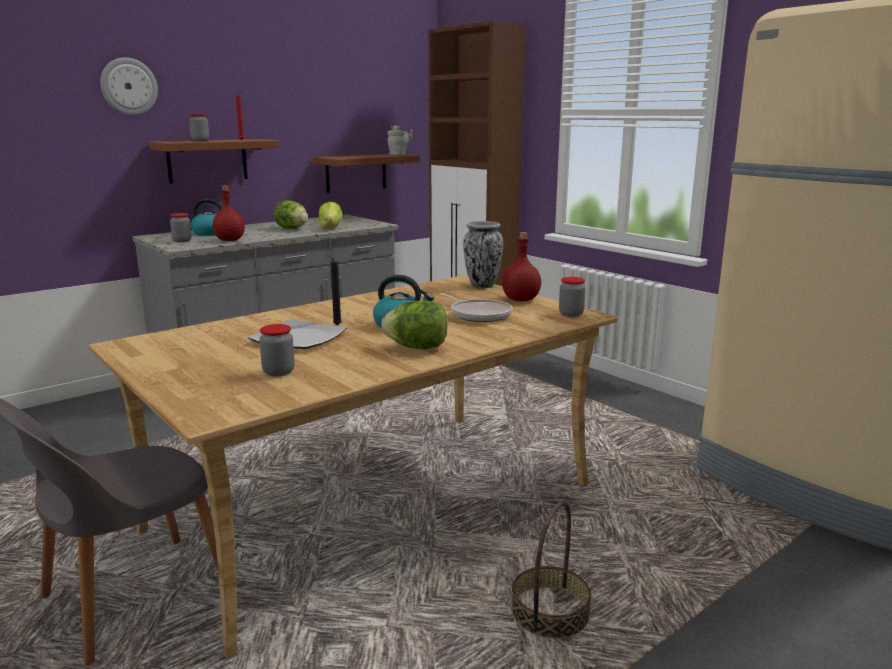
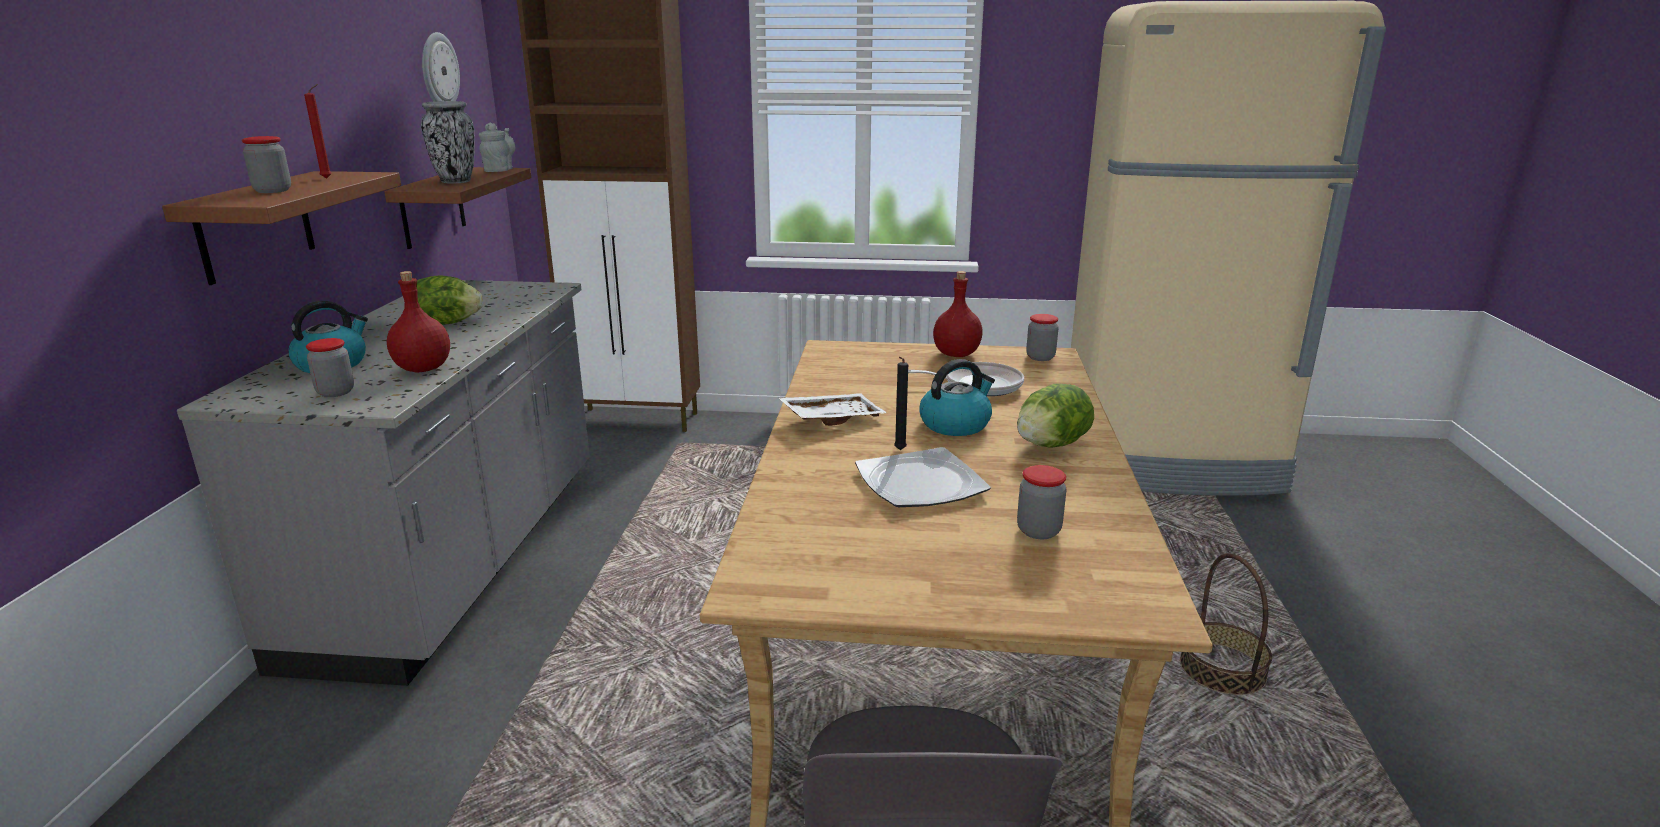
camera: 45 degrees left, 5 degrees up
(129, 86) = (107, 90): wall clock -> wall clock (438, 71)
(331, 228) = (507, 309): lettuce -> none
(353, 305) = (831, 418): none -> white tray
(482, 285) = (870, 347): vase -> vase (455, 181)

